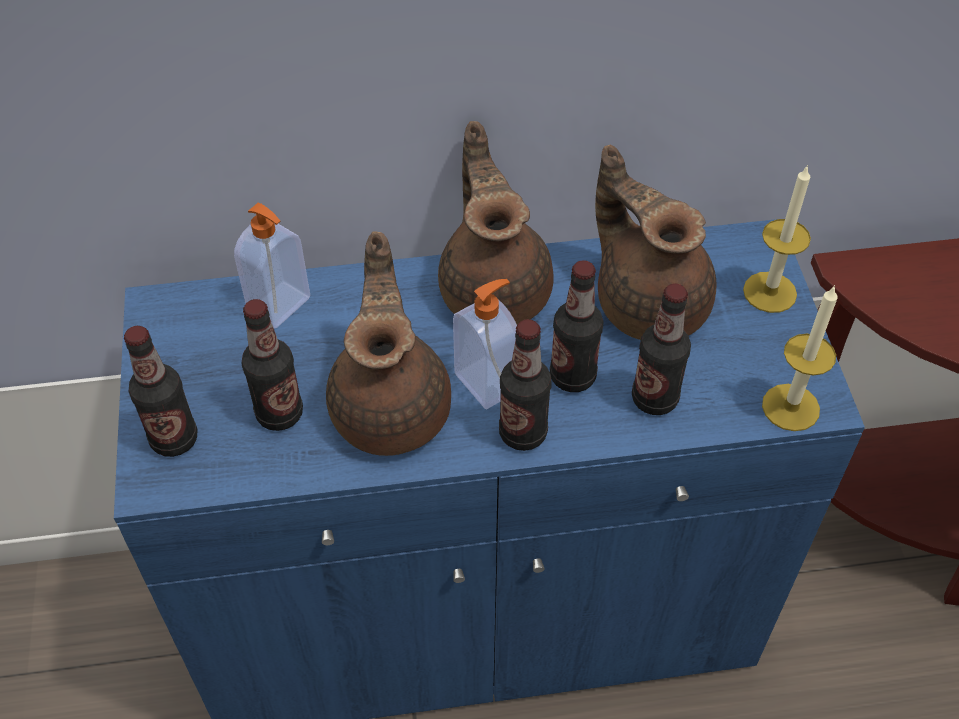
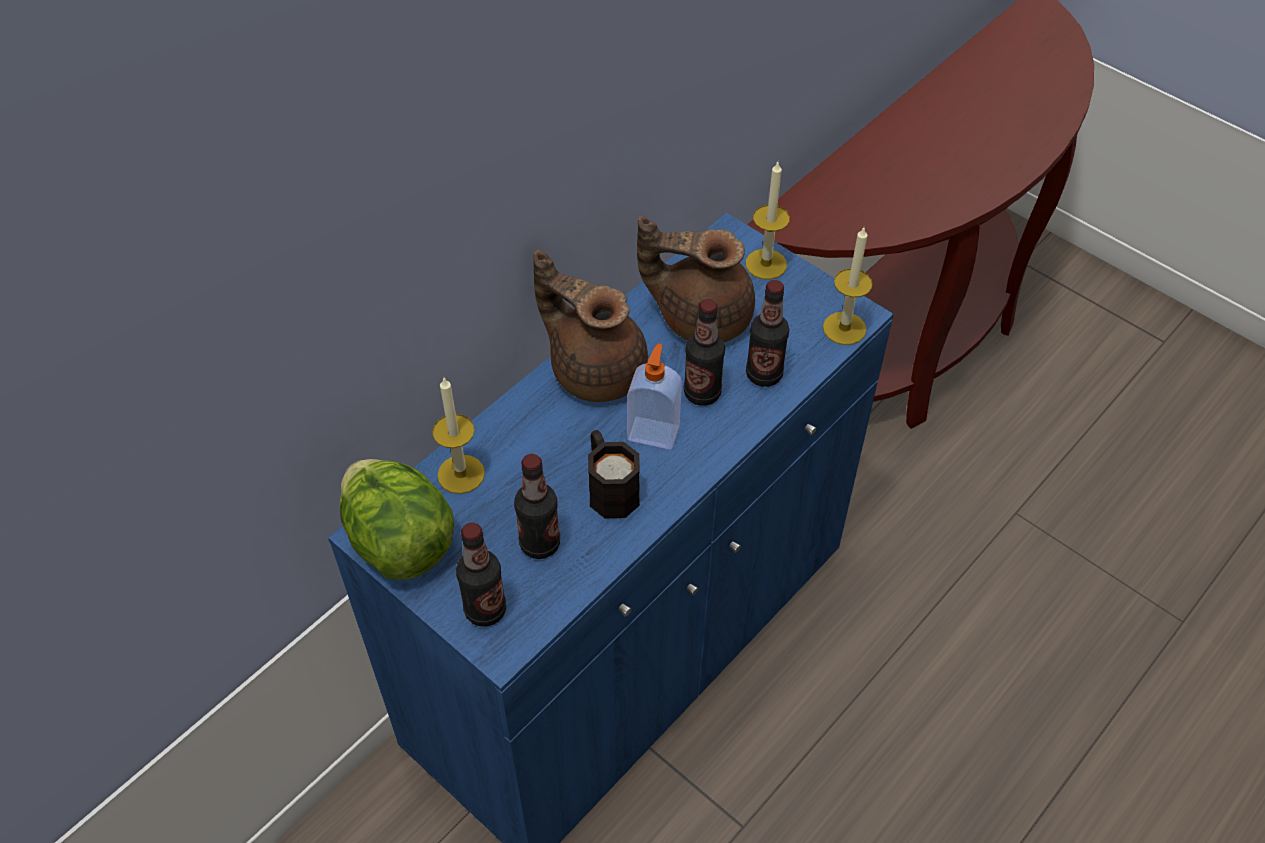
camera: 40 degrees left, 0 degrees up
(171, 331) = (400, 542): none -> lettuce
(281, 306) = (461, 474): soap dispenser -> candle
(392, 406) = (609, 488): brown teapot -> black mug
(523, 433) = (708, 448): bottle -> none

